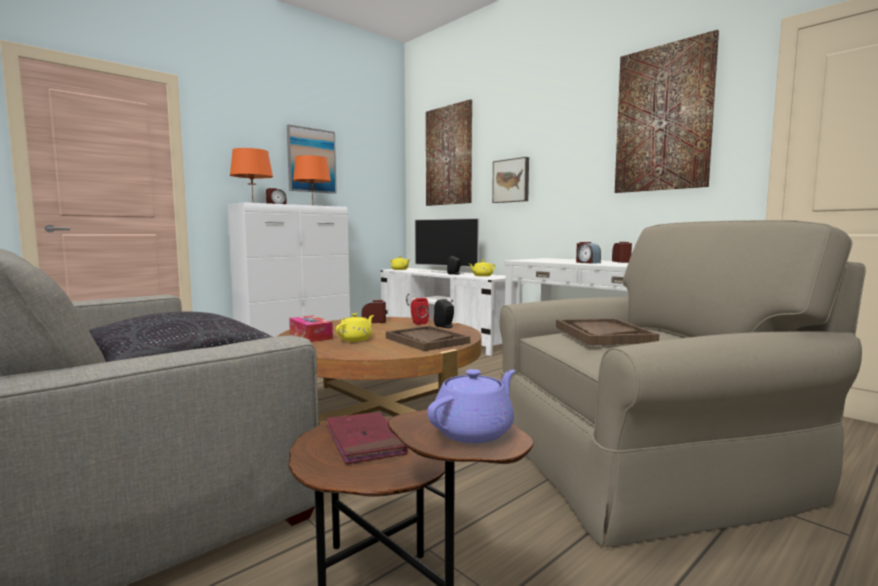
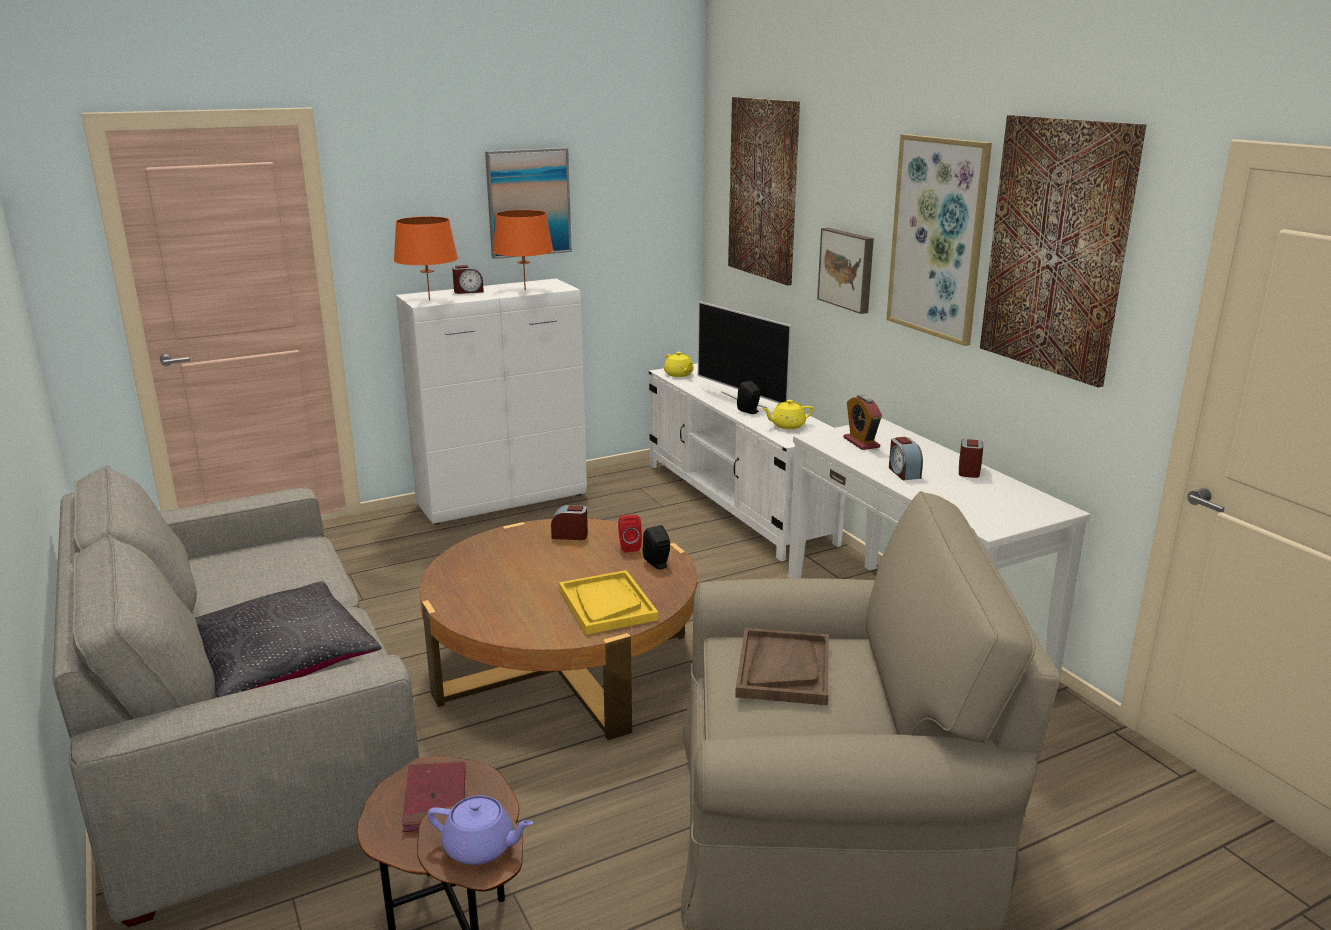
camera: 15 degrees right, 15 degrees up
(310, 336) = (469, 572): tissue box -> none
(356, 339) = (520, 589): yellow teapot -> none
(426, 340) = (607, 604): brown tray -> yellow tray
(474, 431) = (481, 847): purple teapot -> purple teapot turned 45 degrees clockwise
(547, 260) = (861, 442): none -> alarm clock
(576, 141) = (938, 238): none -> picture

